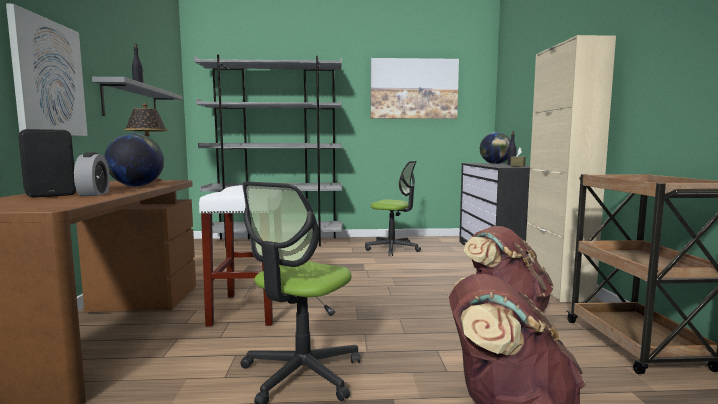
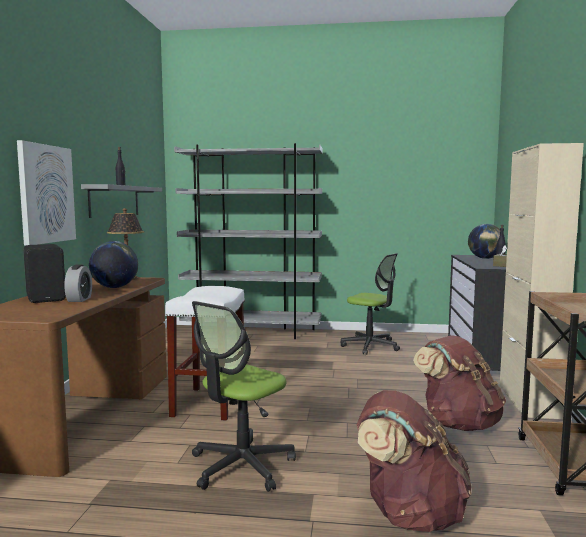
camera: 10 degrees right, 0 degrees up
(414, 89) = (401, 172): picture -> none

